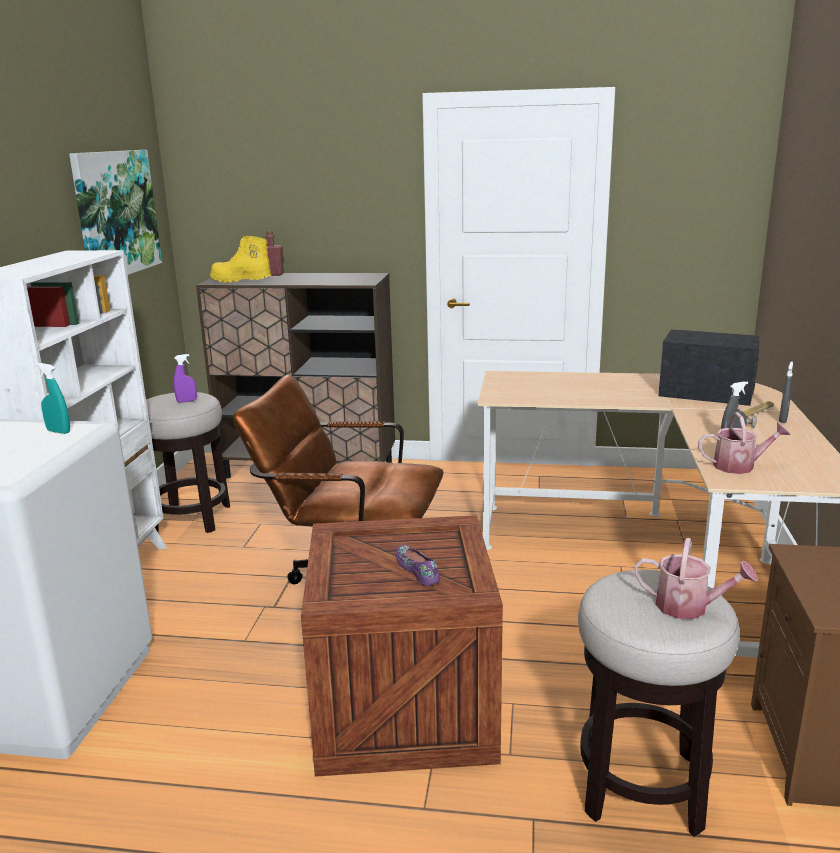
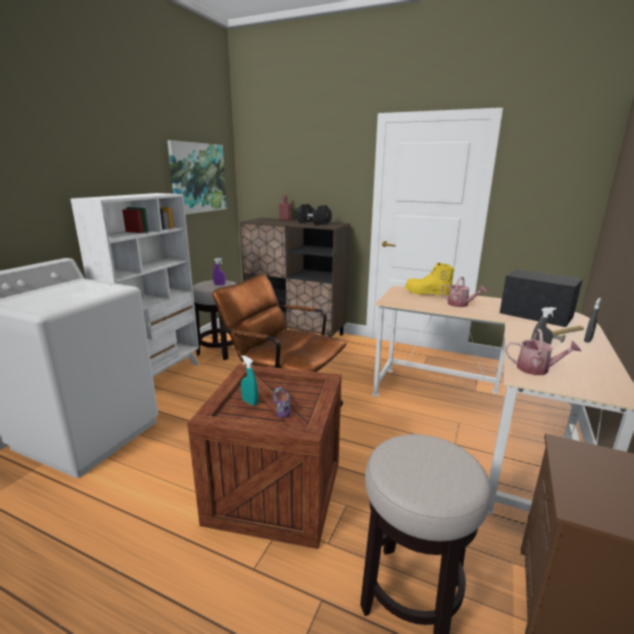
camera: 15 degrees right, 0 degrees up
(58, 431) = (103, 288): turquoise spray bottle -> turquoise spray bottle (250, 402)
(240, 280) = (264, 221): yellow boot -> yellow boot (427, 293)
(328, 277) = (313, 223): none -> black dumbbell
(689, 607) = (449, 475): watering can -> watering can (460, 304)

